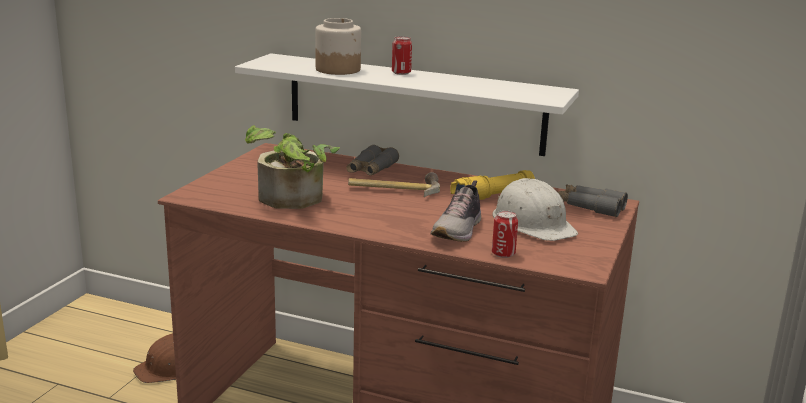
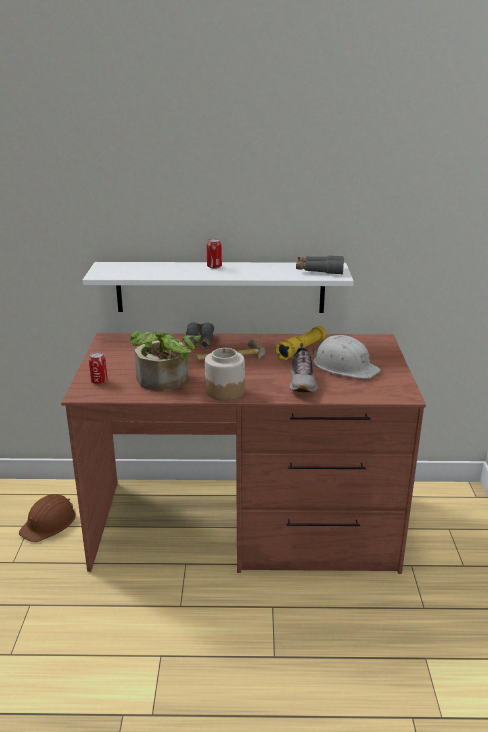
camera: 20 degrees left, 5 degrees up
(338, 69) = (165, 270): jar -> jar (225, 391)
(503, 254) = (346, 395): can -> can (99, 381)
(589, 207) = (368, 345): grey binoculars -> grey binoculars (319, 270)

